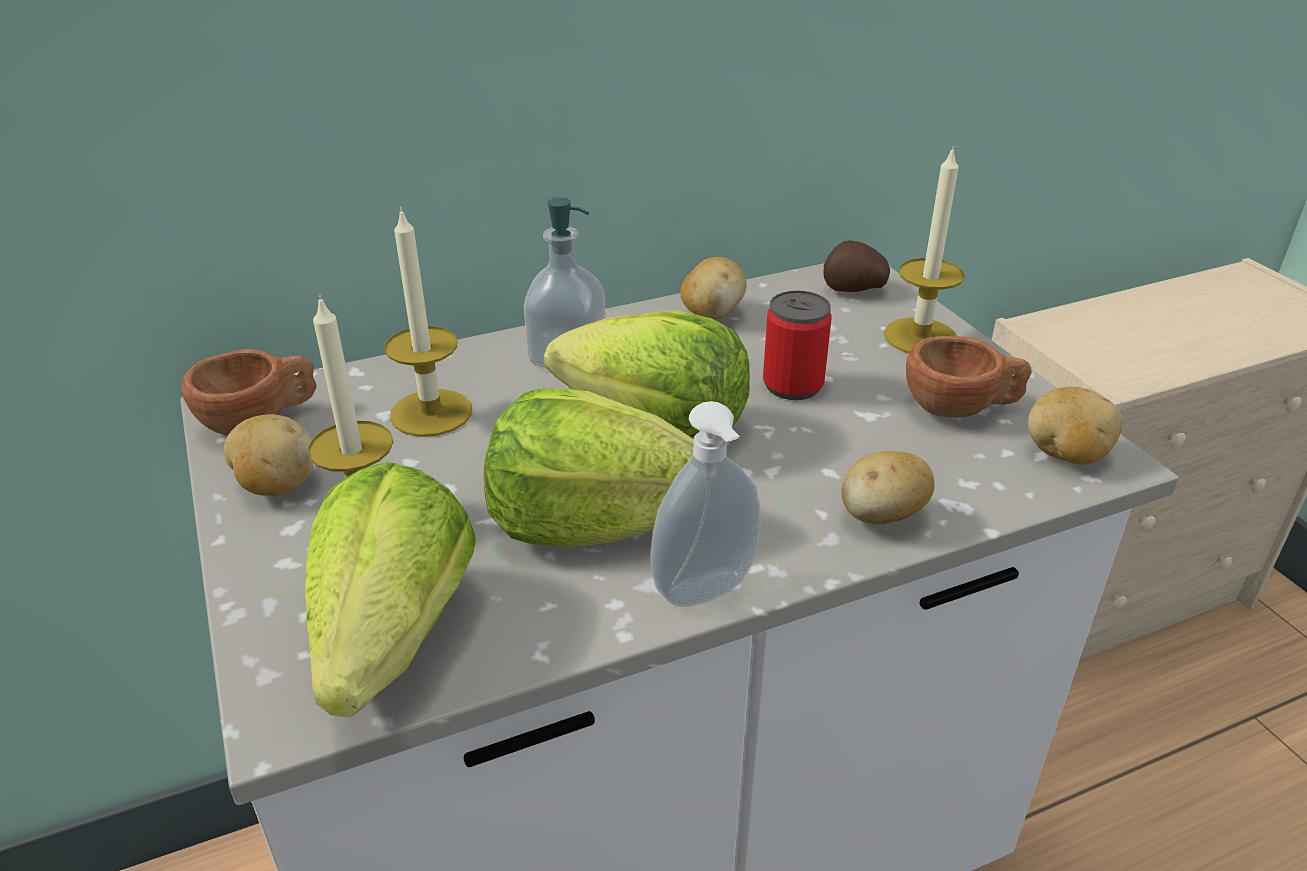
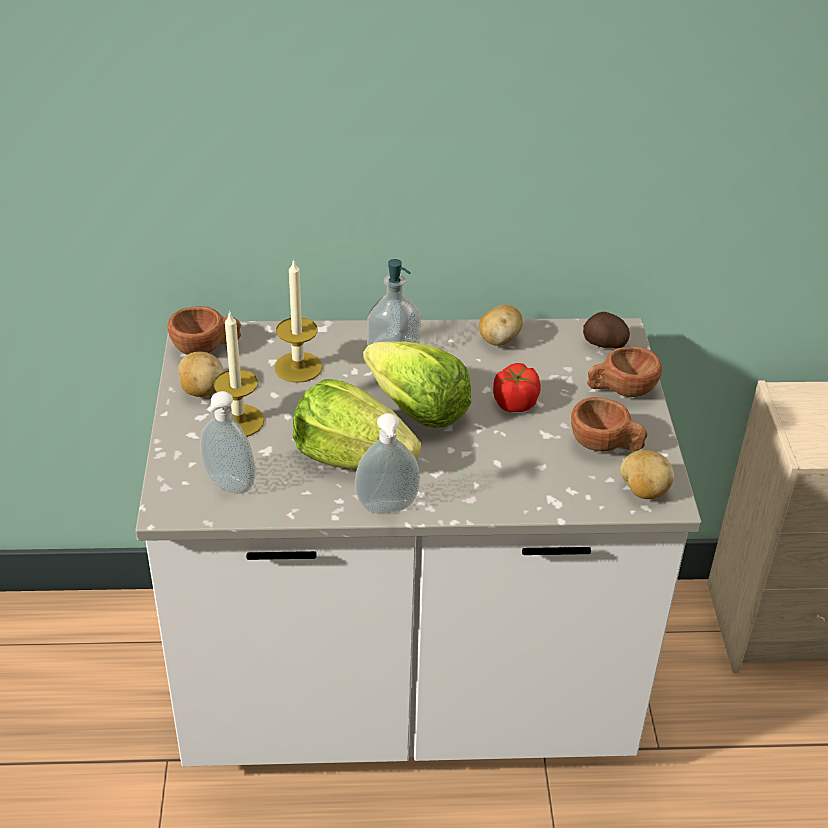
camera: 20 degrees right, 5 degrees up
(394, 637) = (228, 486): lettuce -> soap dispenser
(792, 385) = (515, 403): can -> tomato
(881, 517) = (506, 495): potato -> none
(920, 337) = (620, 390): candle -> brown cup

